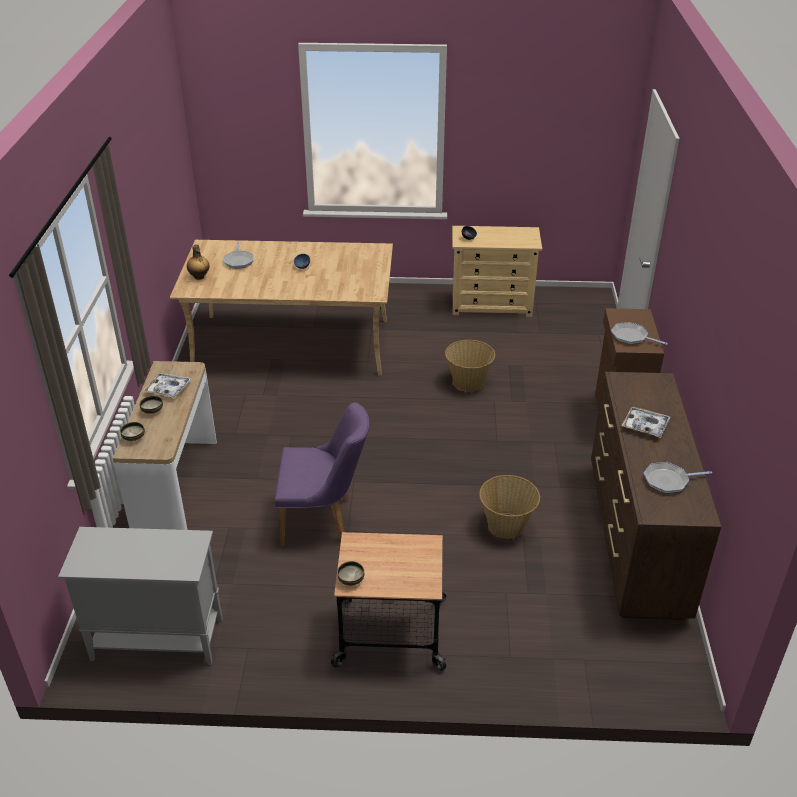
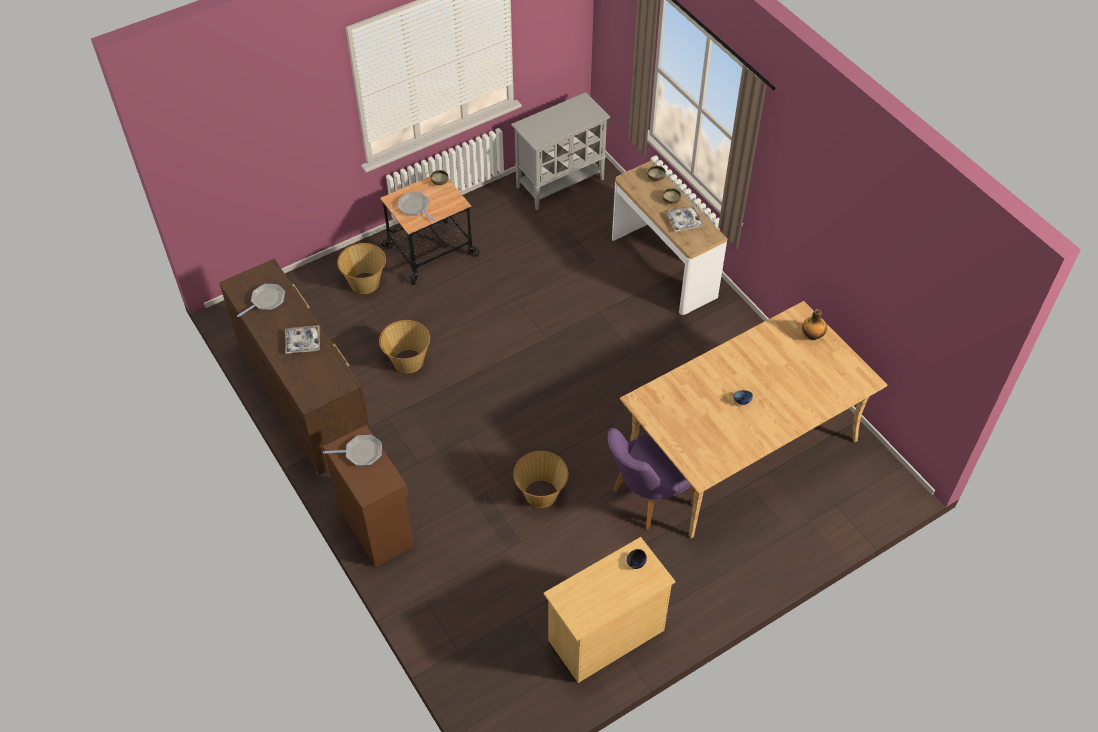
camera: 145 degrees right, 15 degrees up
(239, 261) = (807, 376): frying pan -> frying pan (415, 207)
(324, 520) = (538, 298): purple chair -> purple chair (646, 499)
(497, 634) = (365, 283): none -> basket

